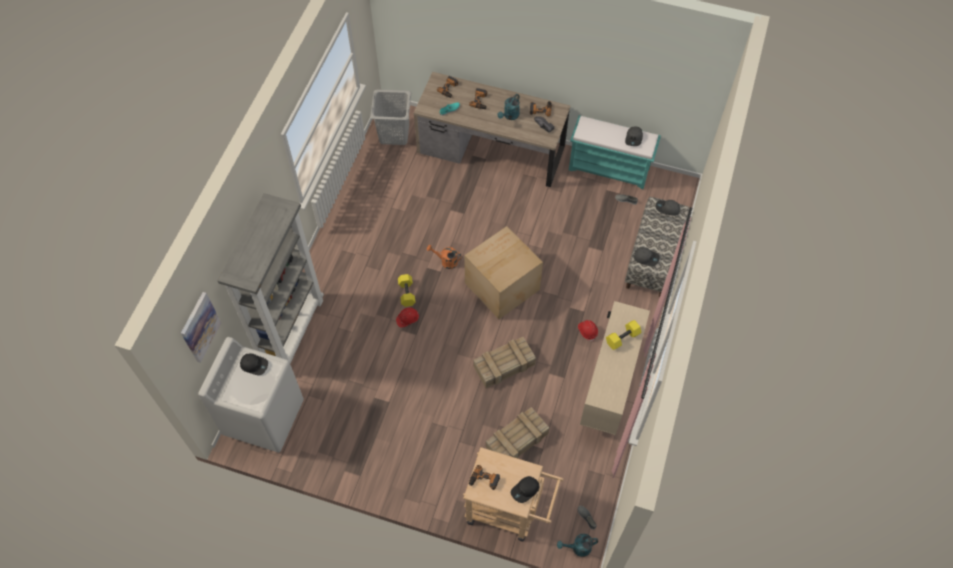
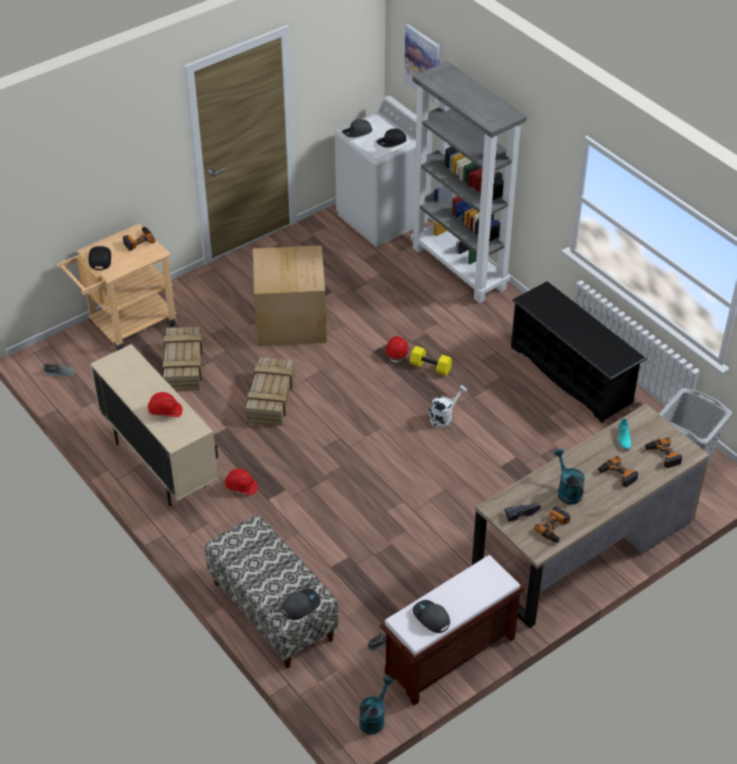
camera: 125 degrees right, 15 degrees down
(358, 216) = (571, 375): none -> black shoe rack
(446, 261) = (444, 417): orange watering can -> white watering can
(501, 286) = (369, 446): cardboard box -> cardboard box (292, 320)
(578, 548) = (42, 352): turquoise watering can -> turquoise watering can (374, 718)
(610, 168) = (449, 657): turquoise bench -> brown bench
(622, 337) = (165, 411): yellow dumbbell -> red hard hat
(646, 257) = (254, 537): grey cap -> grey cap (357, 133)

